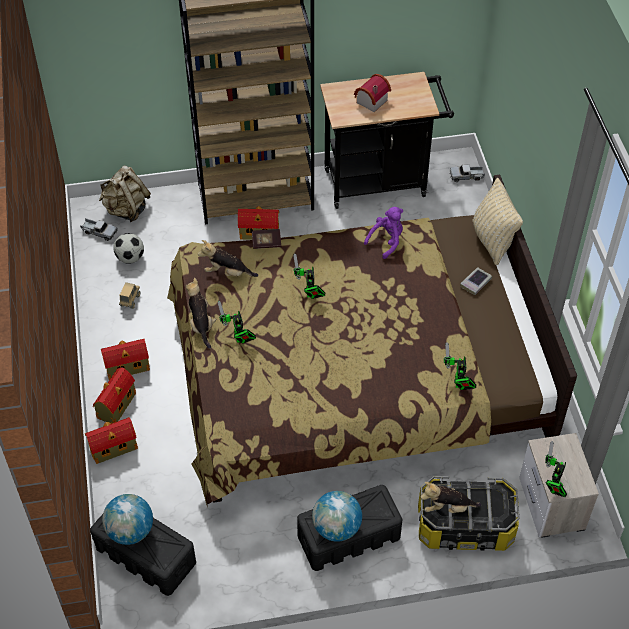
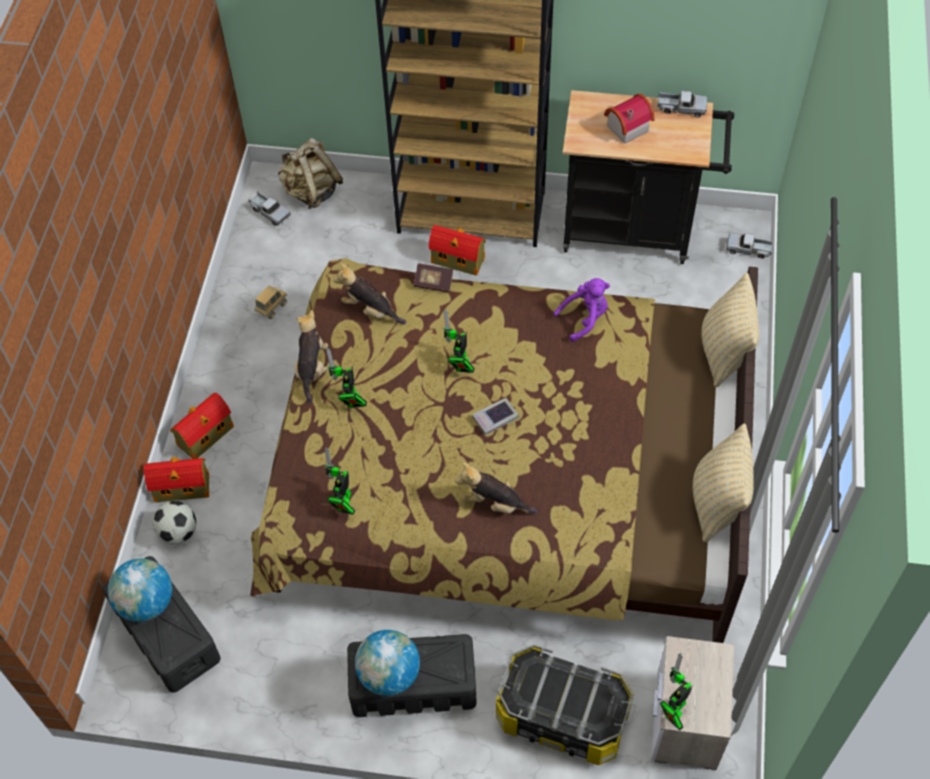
camera: 20 degrees right, 5 degrees up
(126, 367) = (235, 391): toy house -> none
(130, 258) = (293, 254): football -> football (178, 532)
(404, 80) = (681, 108): none -> toy truck
(447, 507) = (534, 691): plush toy -> plush toy (494, 503)
(458, 384) = (599, 536): toy robot -> toy robot (342, 502)
(475, 283) = (678, 404): book -> book (495, 418)
(529, 341) = (717, 503): none -> beige pillow

